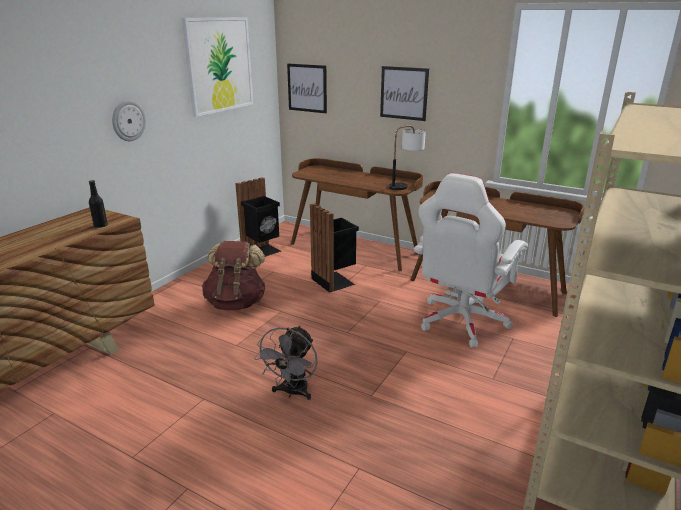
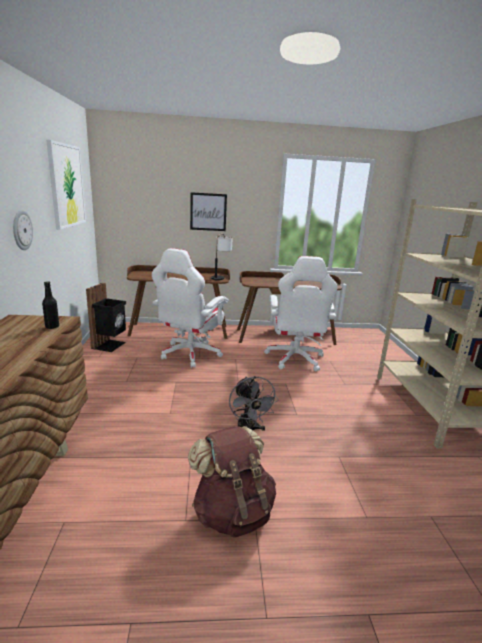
camera: 35 degrees left, 5 degrees down
(236, 303) = (133, 385): brown backpack -> brown backpack (232, 512)
(307, 88) = (123, 209): picture -> none
(334, 281) = (190, 353): black trash can -> white office chair

